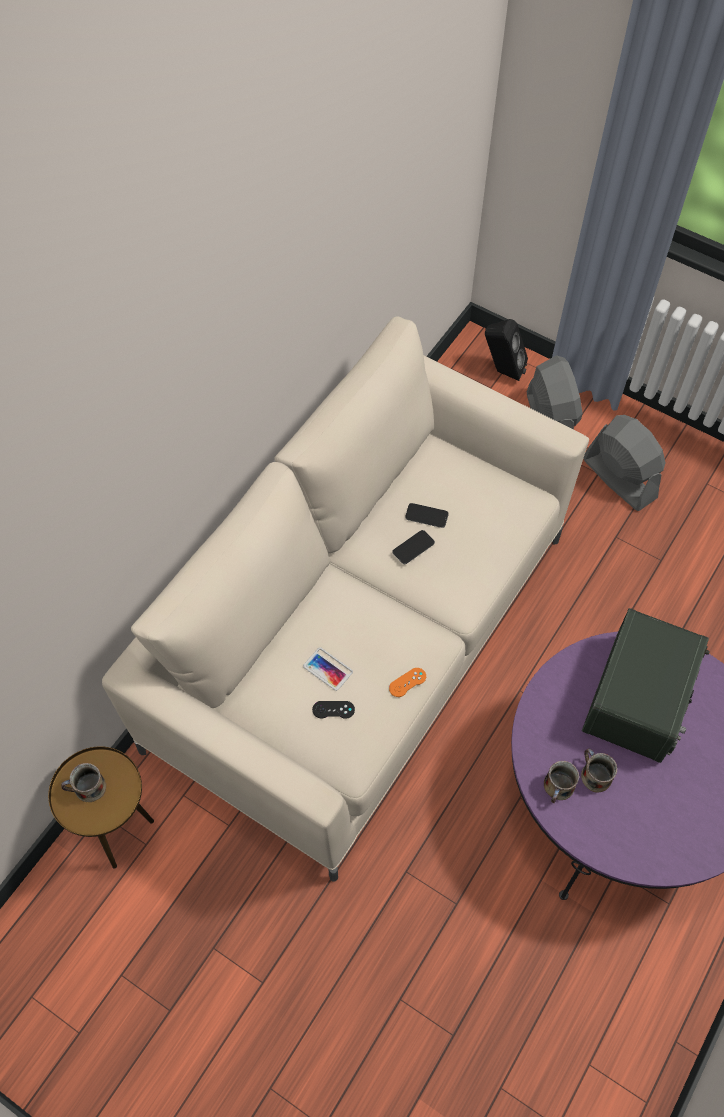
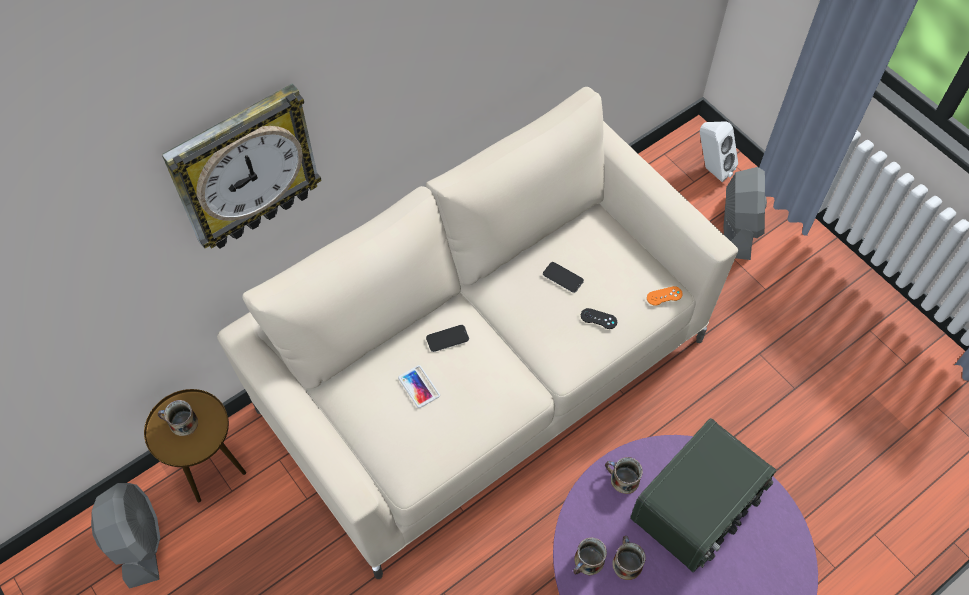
camera: 20 degrees right, 0 degrees up
(109, 494) = (244, 169): none -> wall clock
(333, 709) = (409, 424): black game controller -> black game controller (598, 318)
(407, 682) = (485, 421): orange game controller -> orange game controller (664, 296)
(413, 547) = (539, 302): phone -> phone (447, 339)
(502, 371) = (711, 169): black speaker -> white speaker
(559, 696) = (622, 479): none -> mug
(619, 478) = (784, 300): grey fan -> grey fan (138, 541)

